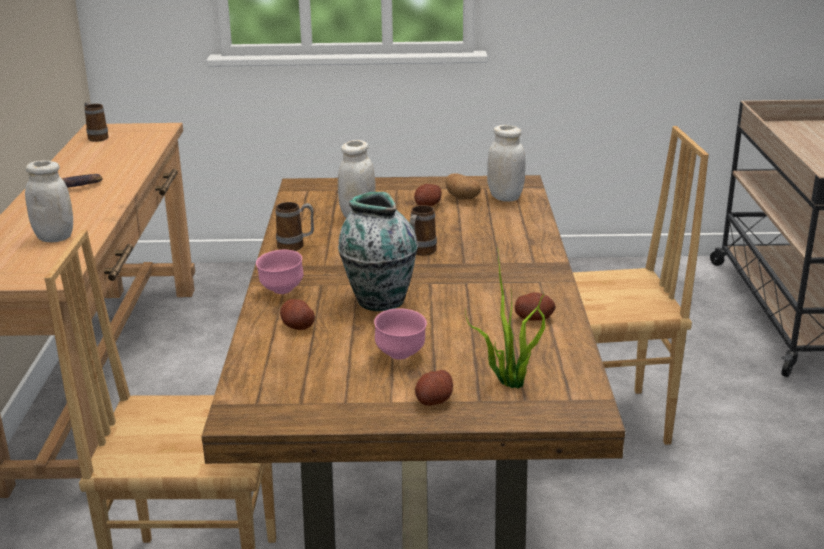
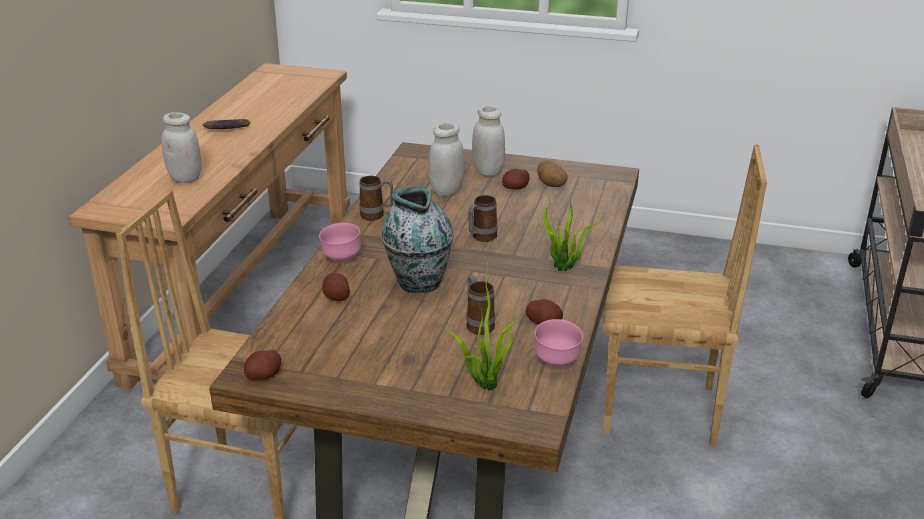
camera: 15 degrees right, 5 degrees up
(96, 137) = (266, 79): mug -> mug (478, 324)
(401, 356) = (406, 340): pink bowl -> pink bowl (557, 363)
(434, 401) = (411, 389): potato -> potato (264, 375)
(505, 197) = (591, 189): white jar -> white jar (488, 171)
(523, 268) = (564, 268): none -> potted plant

